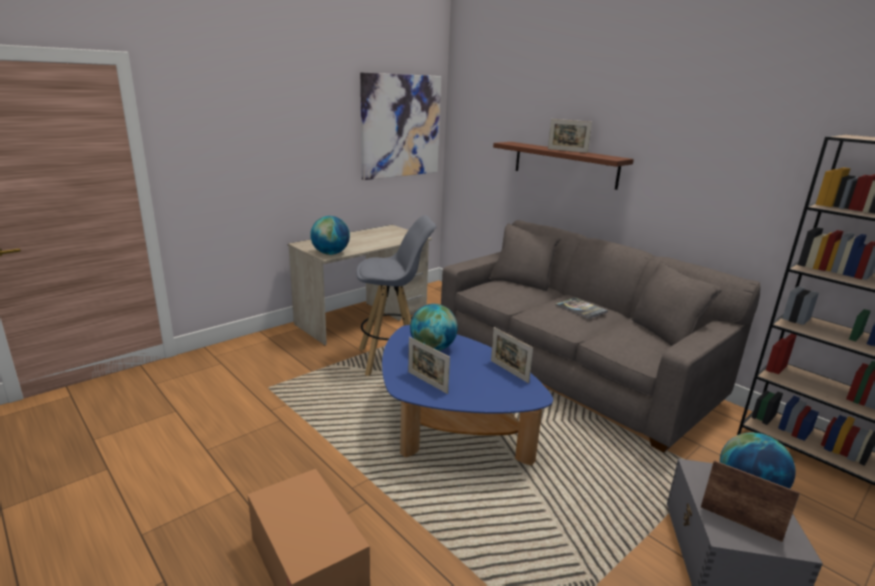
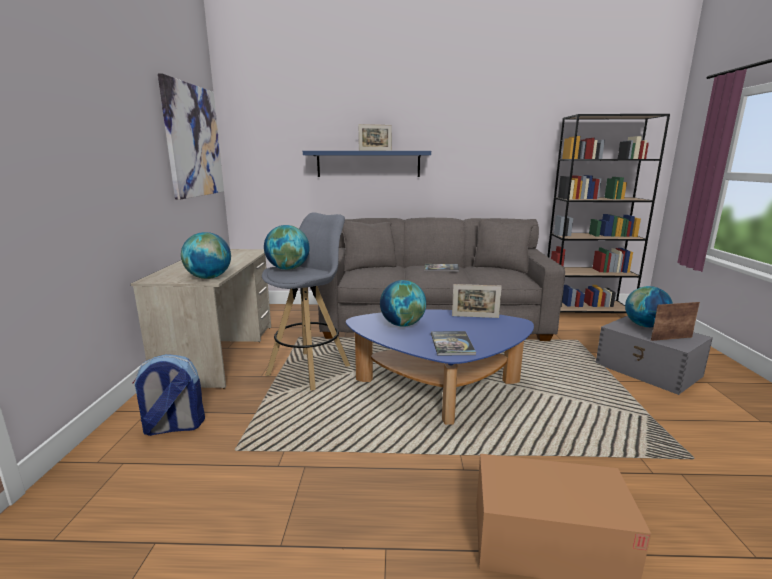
camera: 45 degrees left, 5 degrees down
(266, 356) = (173, 427): none -> backpack
(383, 263) = (288, 269): none -> globe
(427, 382) = (452, 344): picture frame -> book
(564, 164) = (368, 164): brown shelf -> blue shelf

